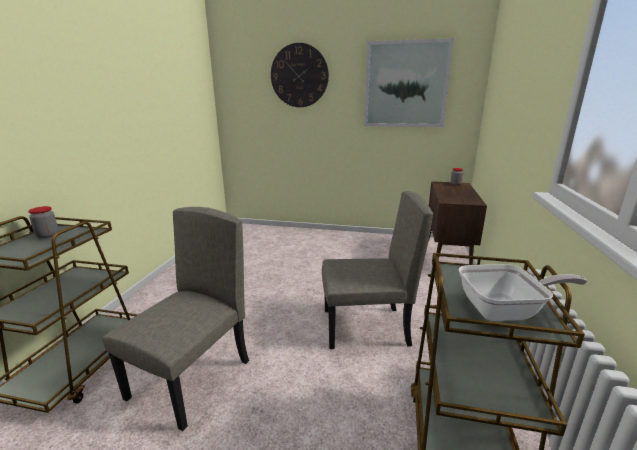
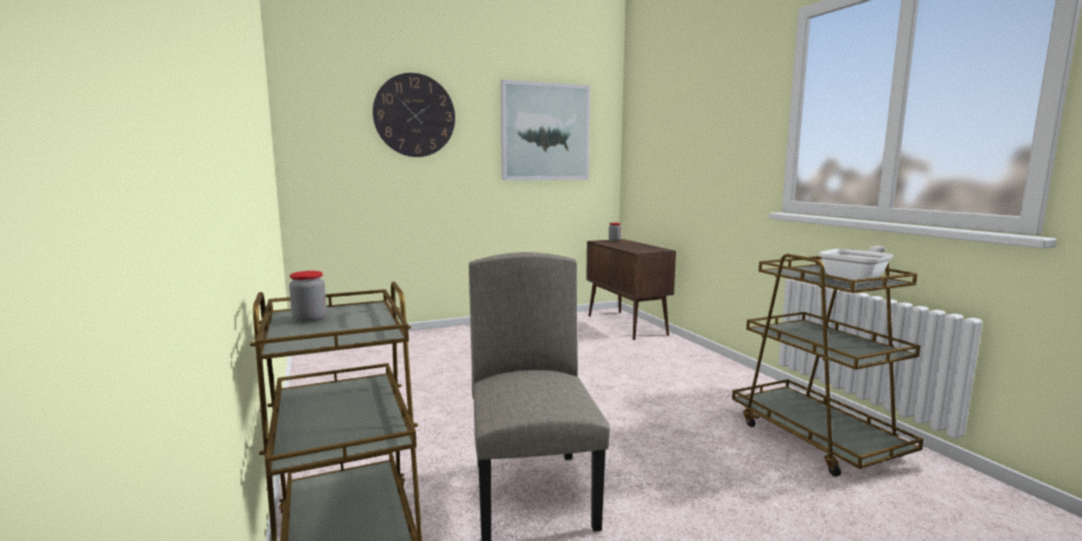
camera: 35 degrees left, 10 degrees down
(365, 327) = (638, 394): beige chair -> none

